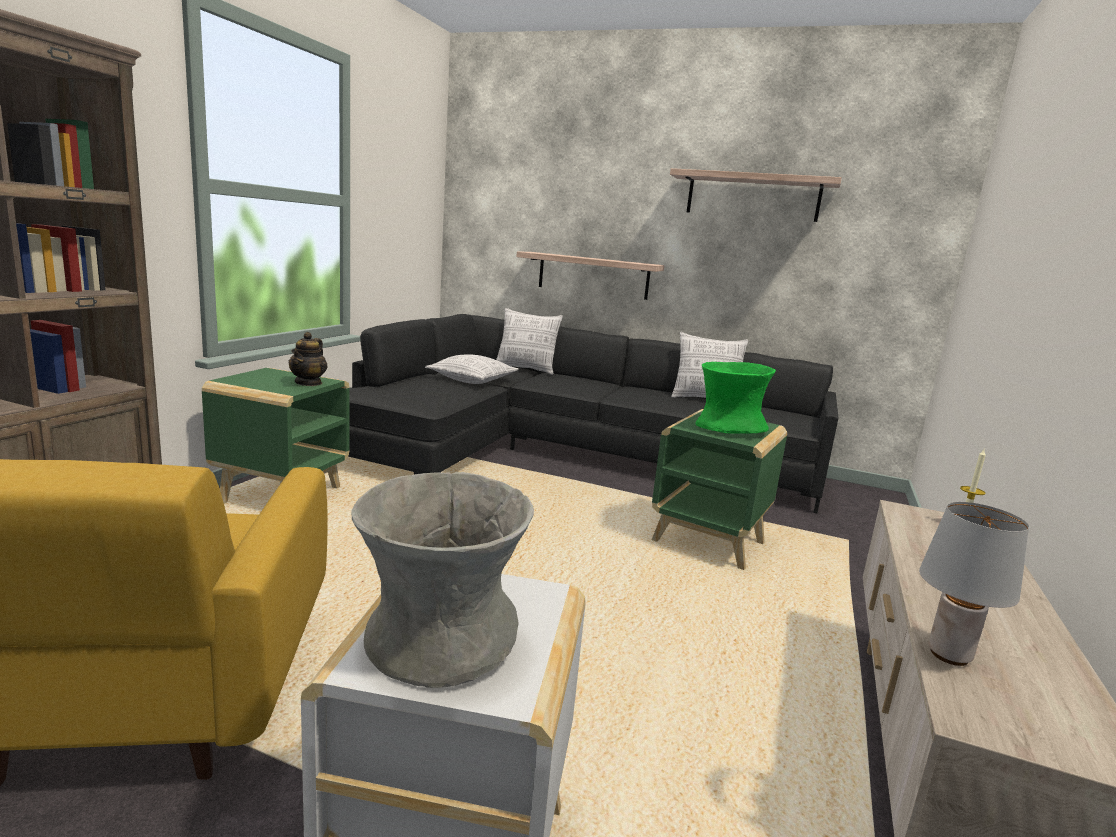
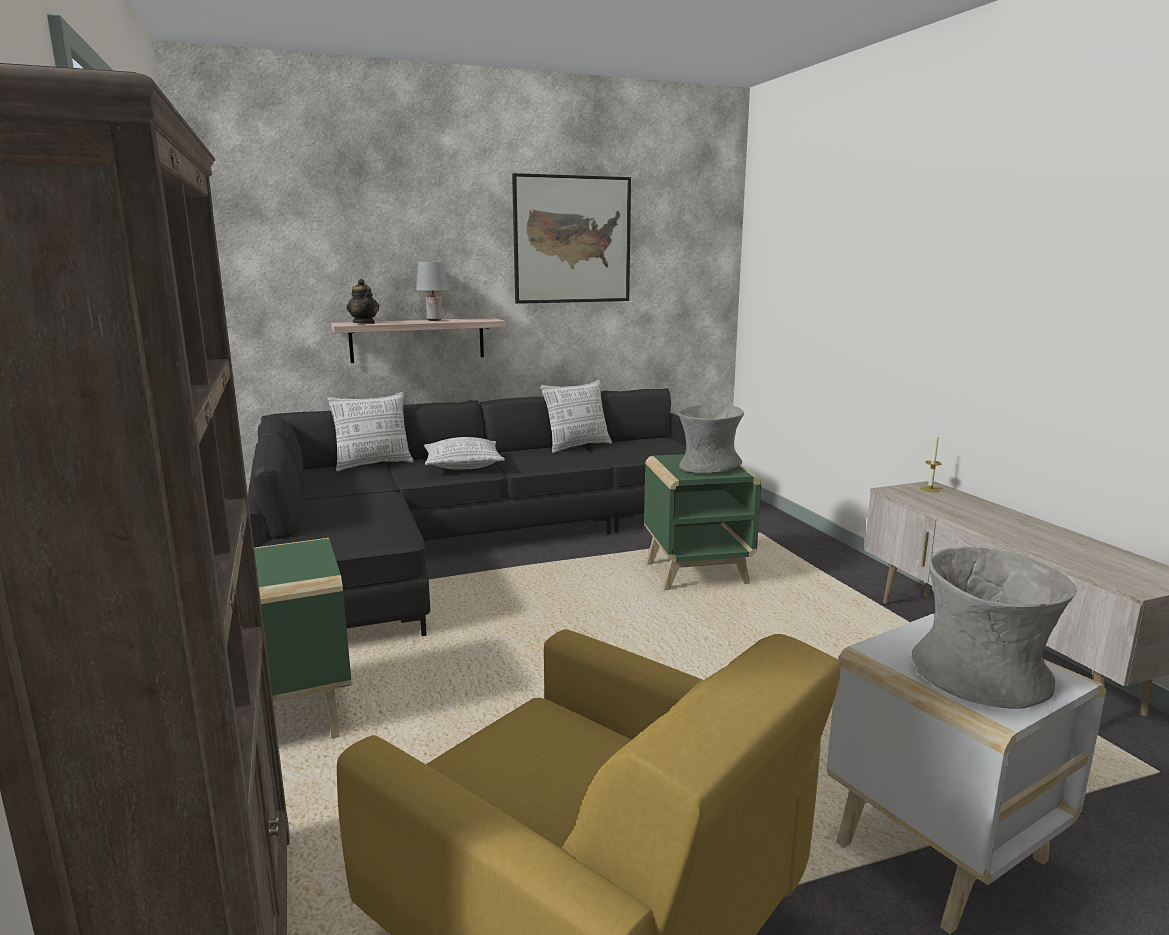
camera: 40 degrees left, 0 degrees up
(309, 383) = (305, 554): teapot -> teapot (364, 323)
(472, 380) = (356, 494): pillow -> pillow (463, 465)
(729, 429) = (708, 467): green vase -> grey vase
(753, 197) = (572, 240): shelf -> picture
(949, 655) = (1075, 563): grey table lamp -> grey table lamp (434, 320)

